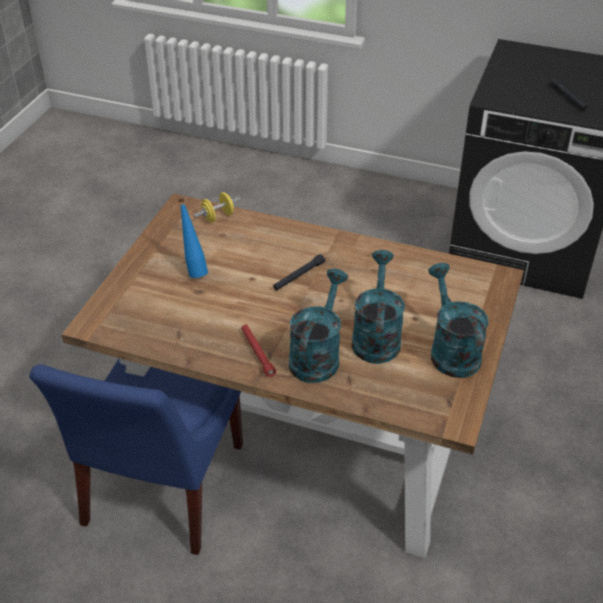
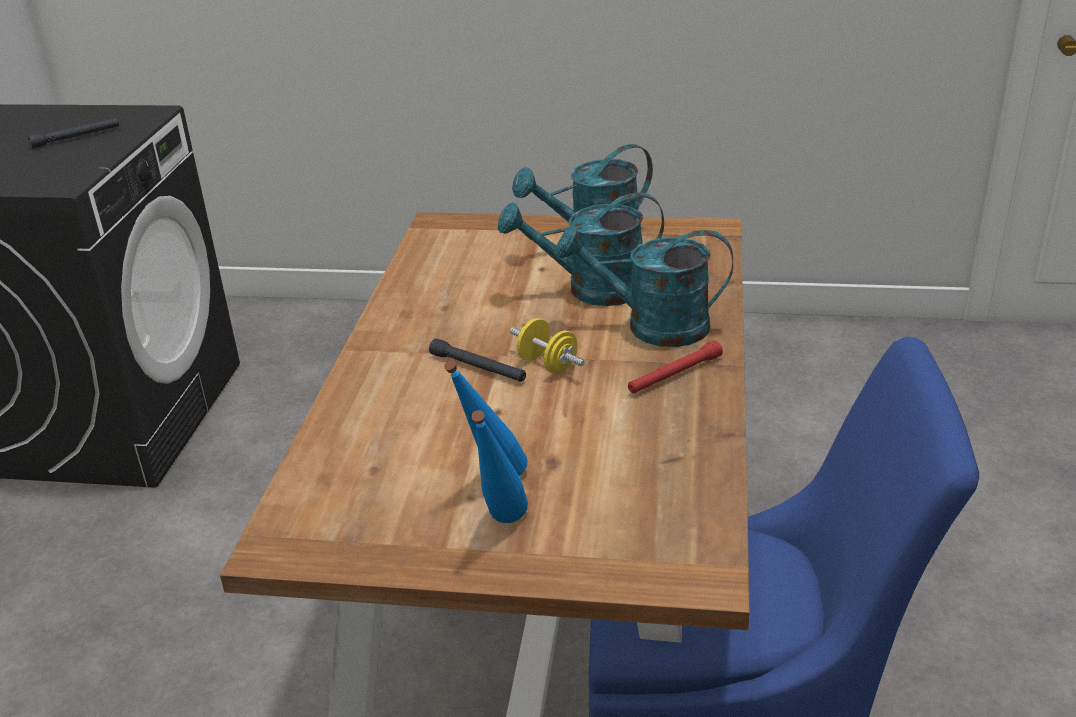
camera: 100 degrees left, 10 degrees down
(159, 269) = (501, 526): none -> blue bottle
(218, 216) = (313, 487): yellow dumbbell -> yellow dumbbell (547, 364)

